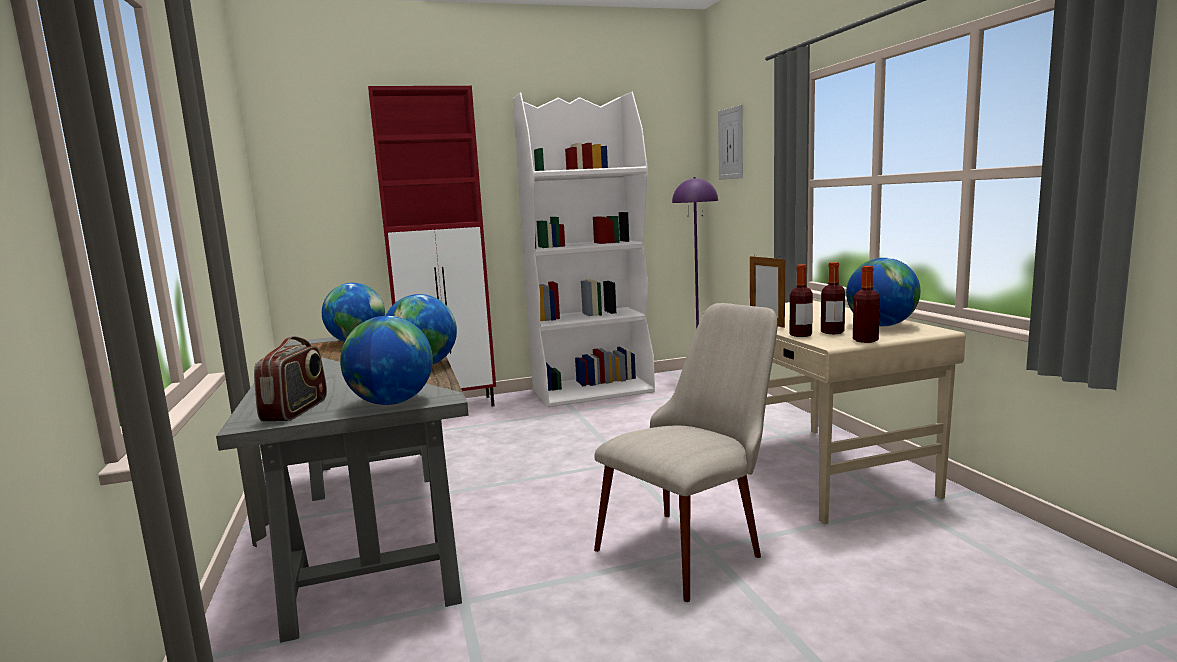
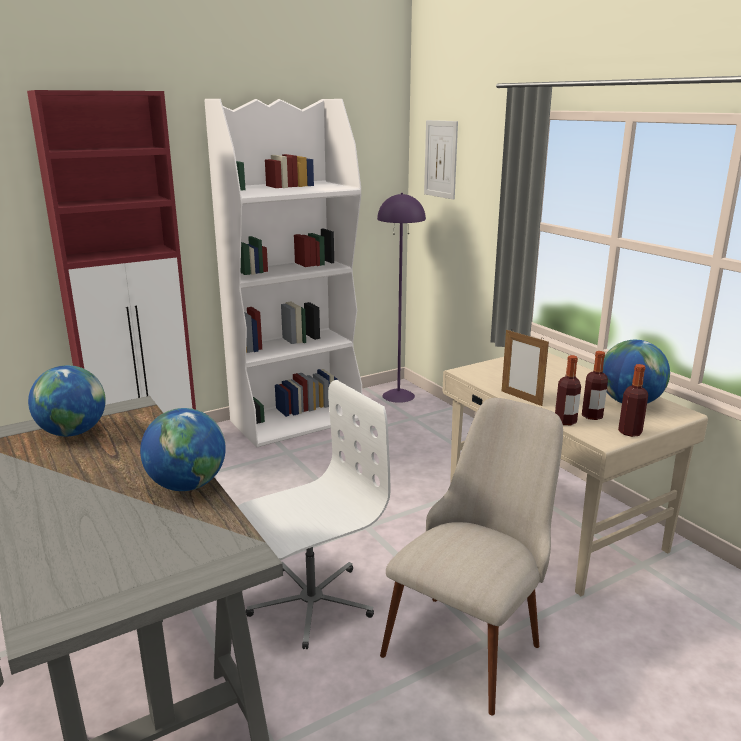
camera: 15 degrees left, 10 degrees up
(296, 410) = (83, 594): radio -> none
(391, 403) = (194, 570): globe -> none
(546, 509) = (310, 602): none -> white office chair

